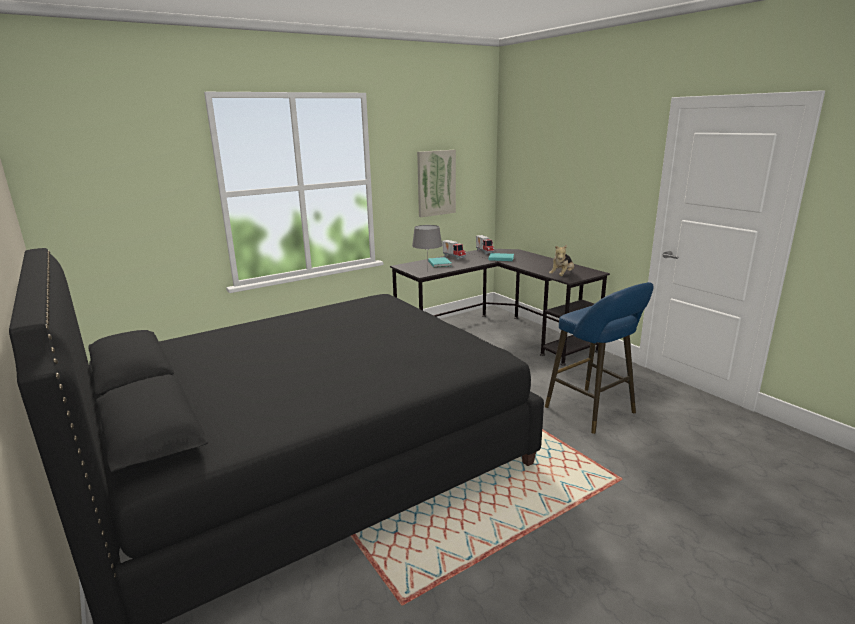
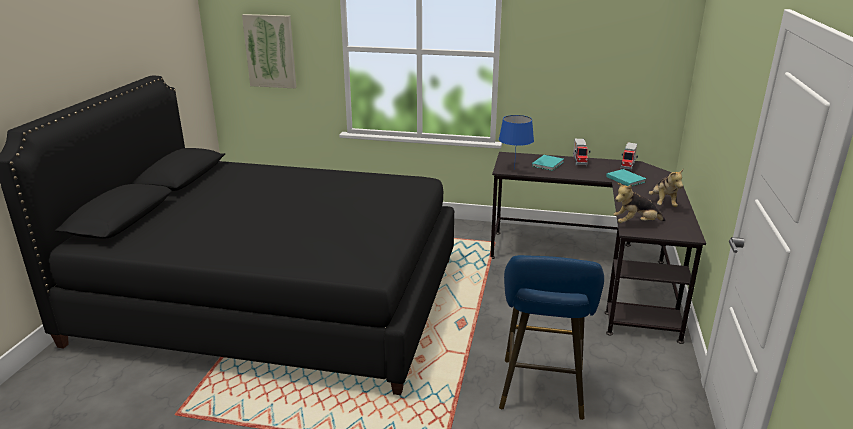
camera: 45 degrees right, 5 degrees up
(427, 272) = (514, 169): grey table lamp -> blue table lamp
(436, 183) = (589, 67): picture -> picture (270, 51)
(548, 263) = (663, 203): none -> plush toy

